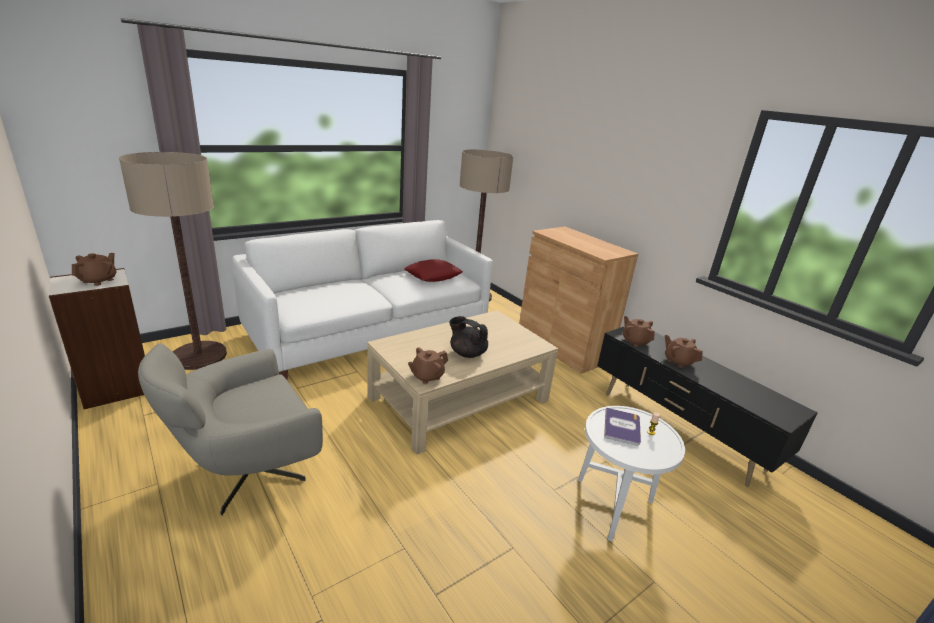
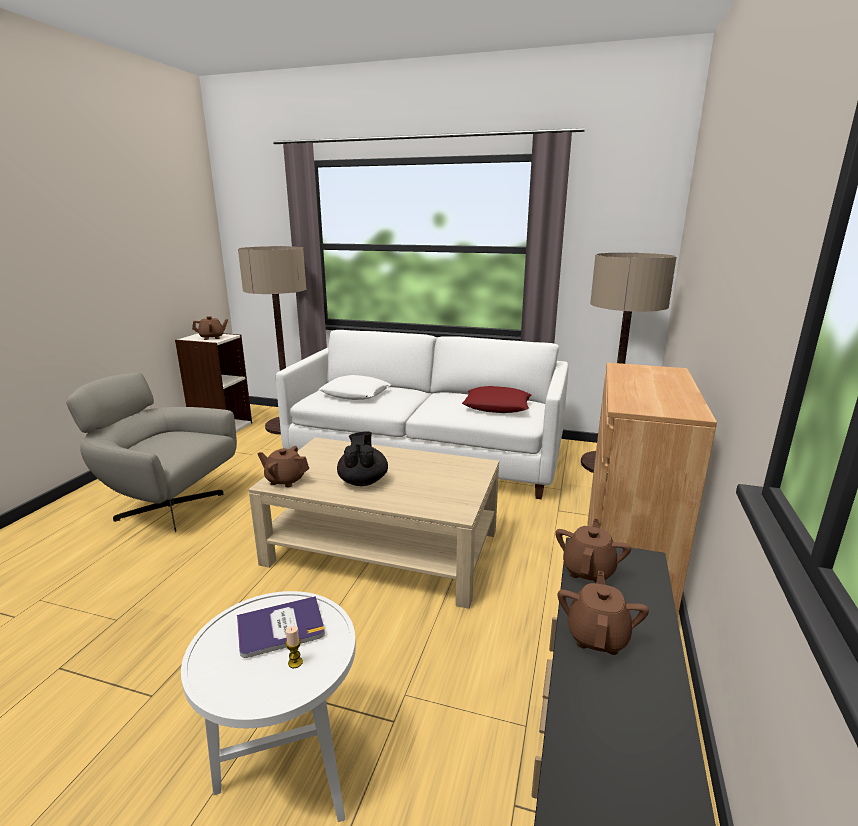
camera: 55 degrees right, 5 degrees down
(321, 297) = (355, 394): none -> white pillow

